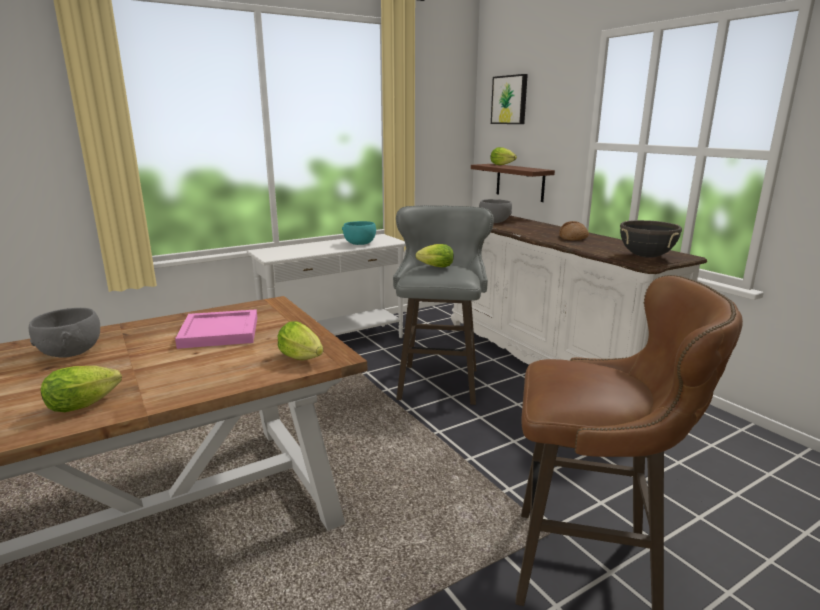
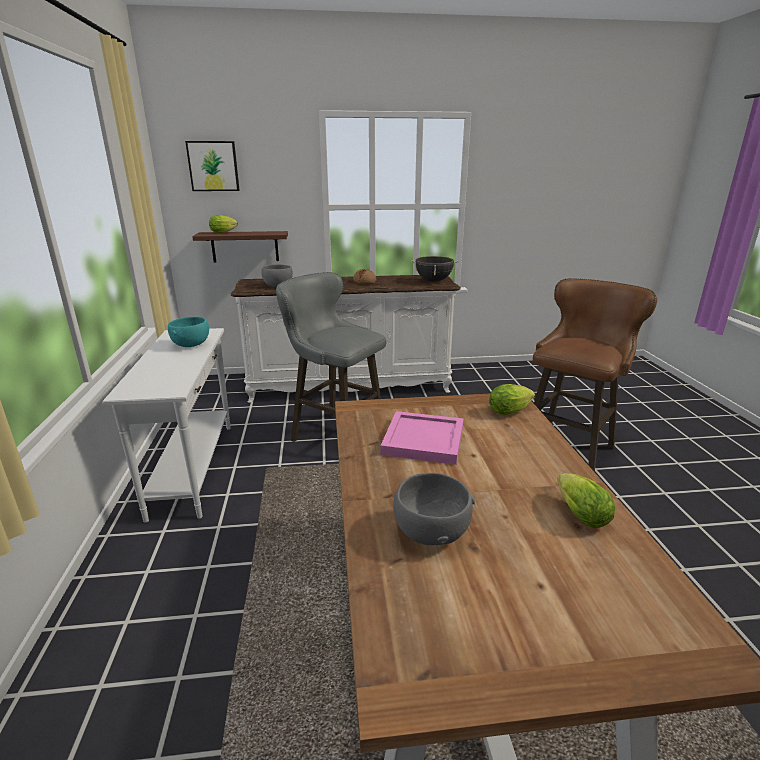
camera: 65 degrees left, 5 degrees up
(434, 267) = (341, 332): lettuce -> none

